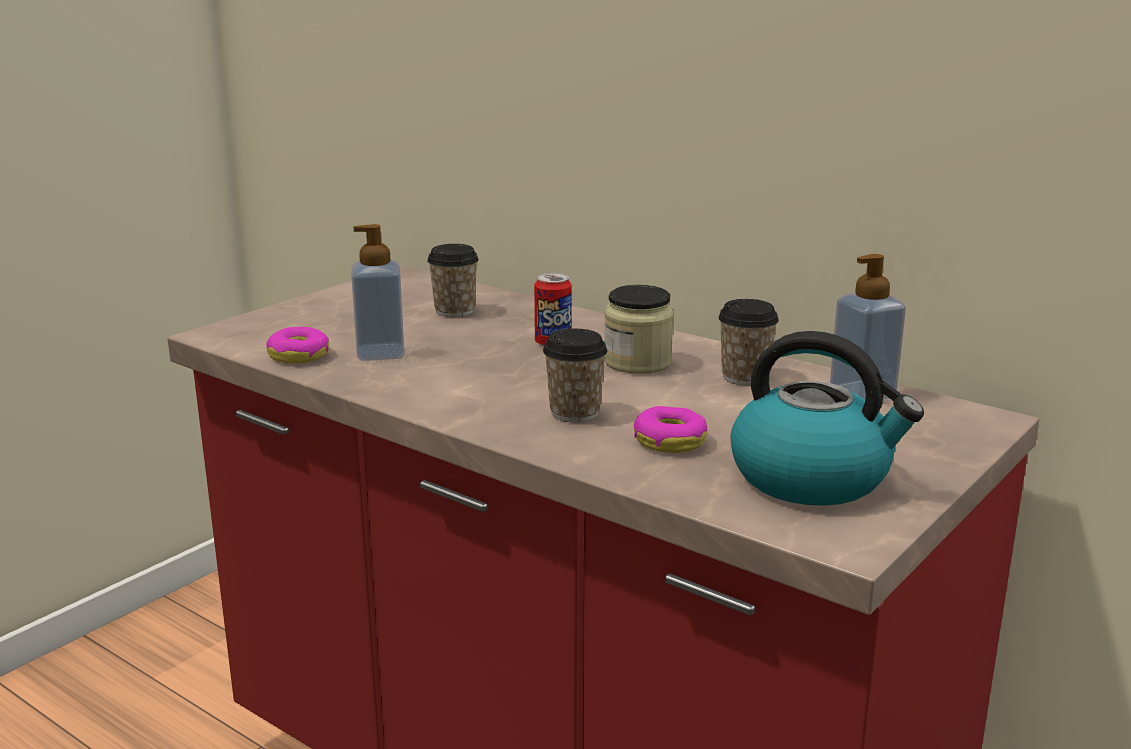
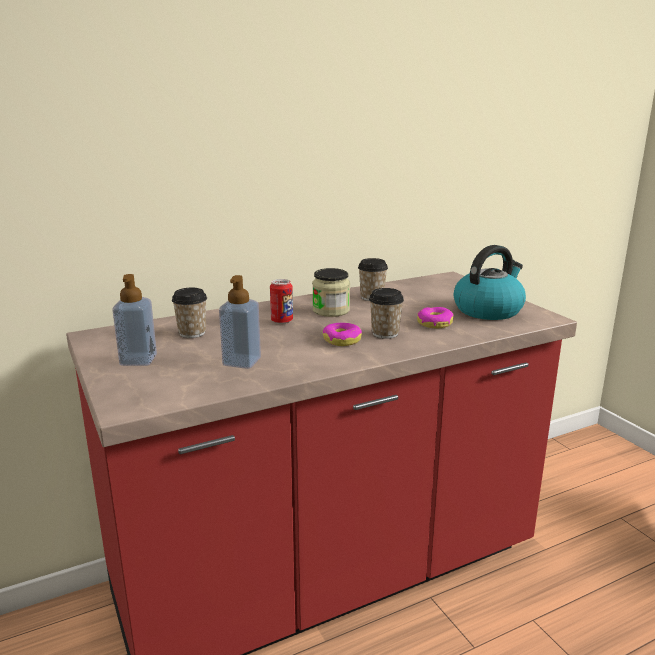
camera: 65 degrees left, 0 degrees up
(299, 355) = (214, 385): donut -> donut (342, 340)
(862, 393) = (409, 285): soap dispenser -> soap dispenser (138, 360)

